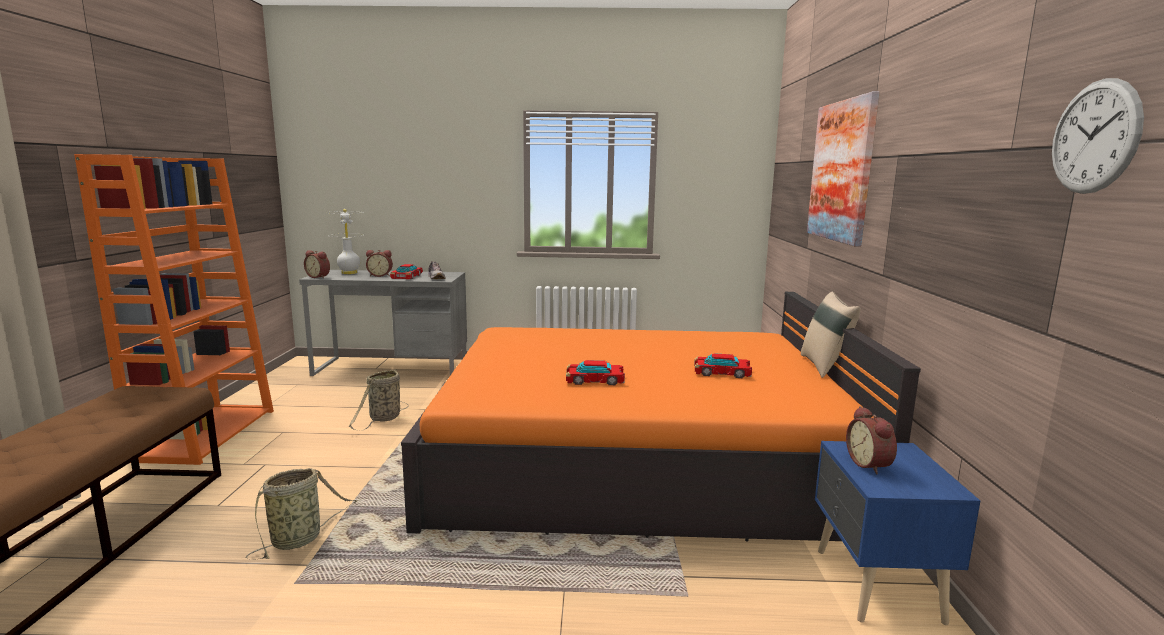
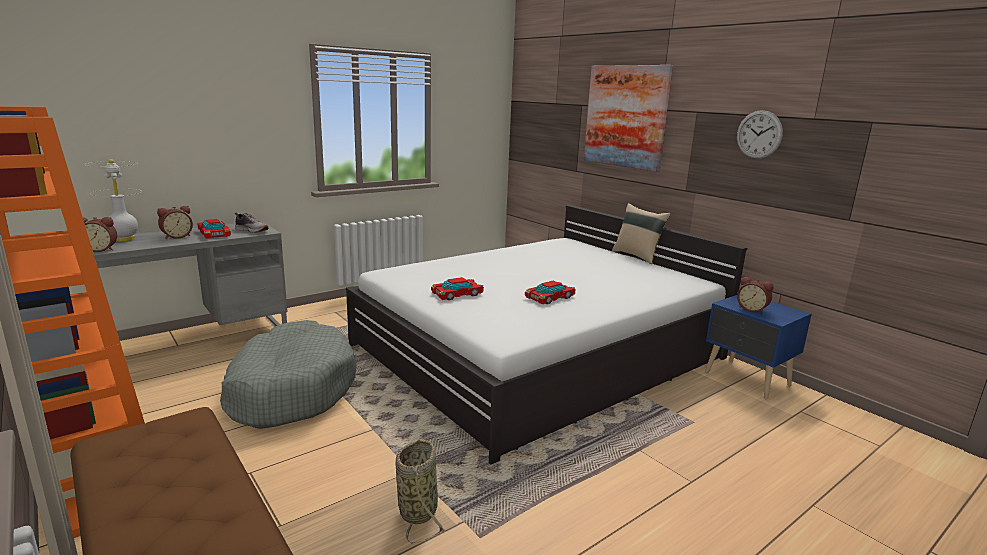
camera: 40 degrees left, 5 degrees up
(383, 419) = (290, 389): basket -> grey dog bed
(638, 457) = (539, 352): orange bed -> white bed
(722, 373) = (602, 273): toy car -> toy car (457, 294)
(1094, 137) = (884, 119): wall clock -> wall clock (759, 134)

